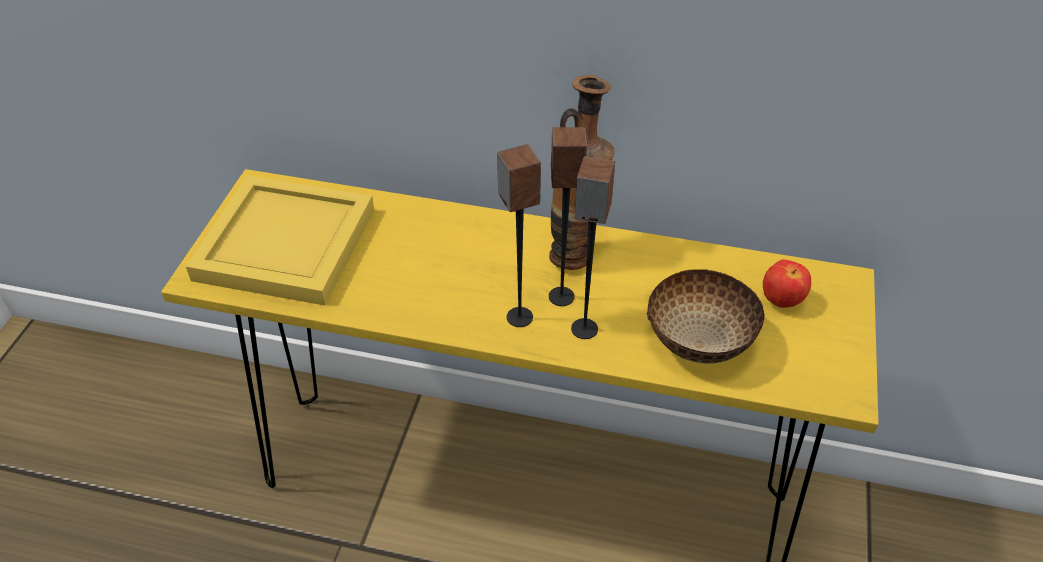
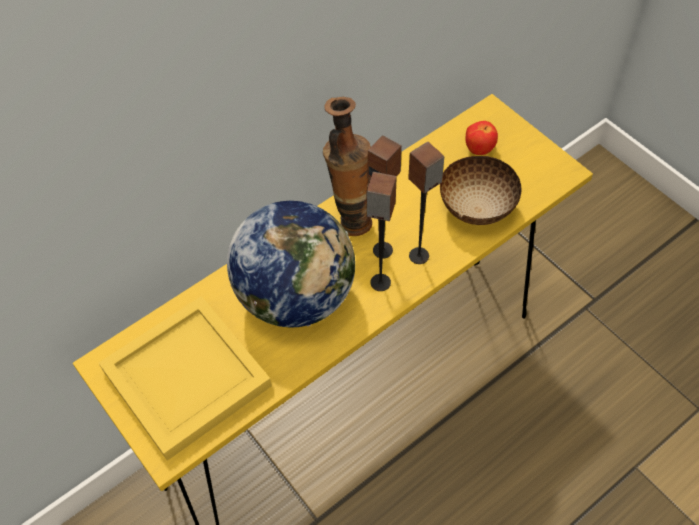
camera: 50 degrees left, 10 degrees up
(442, 265) = (296, 296): none -> globe

